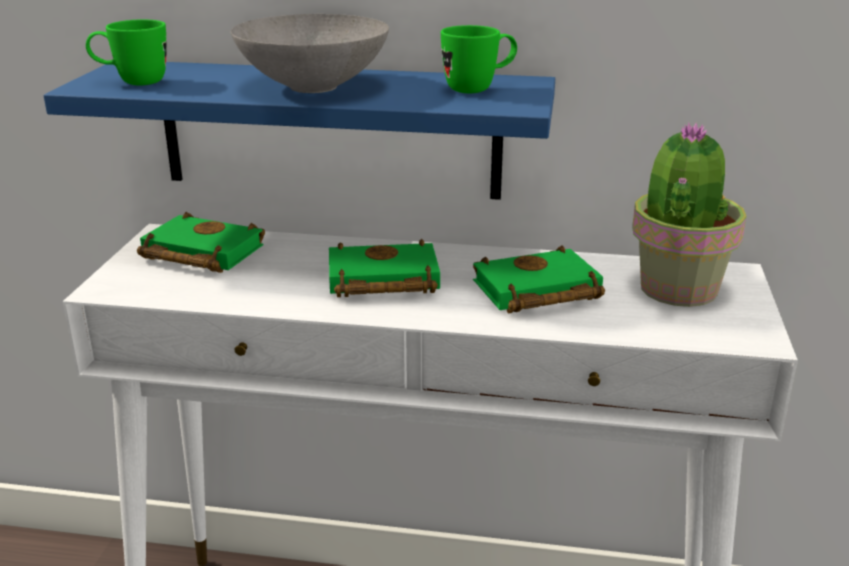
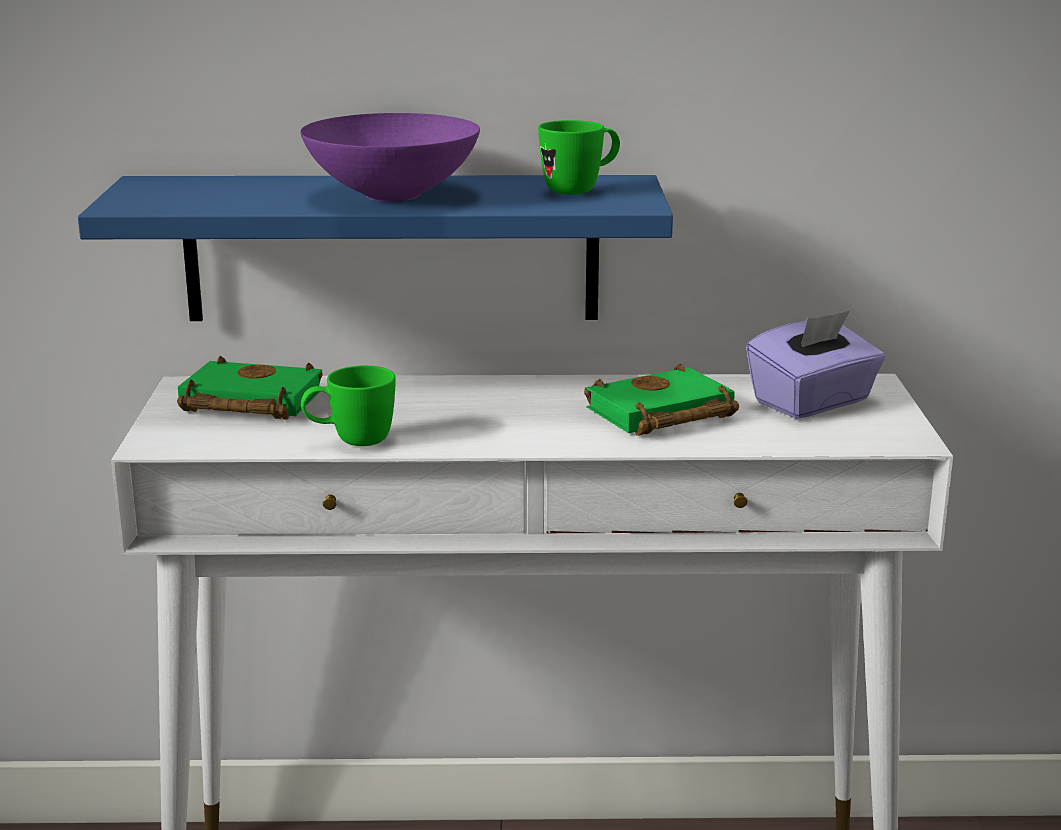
camera: 10 degrees left, 5 degrees down
(132, 83) = (174, 199): green mug -> green mug (350, 442)
(314, 87) = (394, 196): grey bowl -> purple bowl
(380, 281) = (480, 416): green book -> none
(677, 289) = (813, 402): potted plant -> purple tissue box

